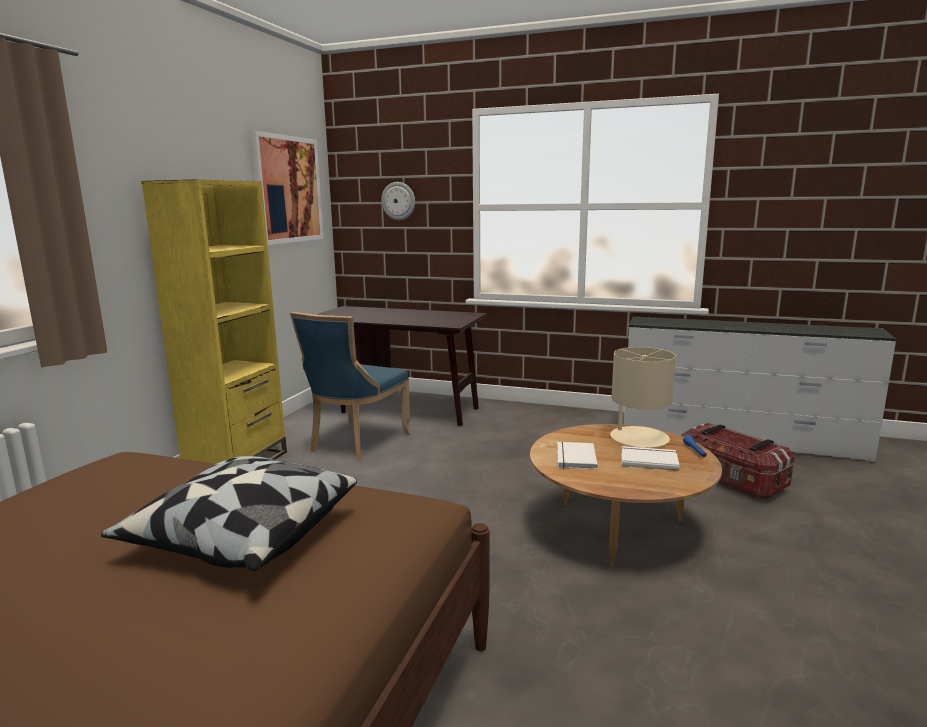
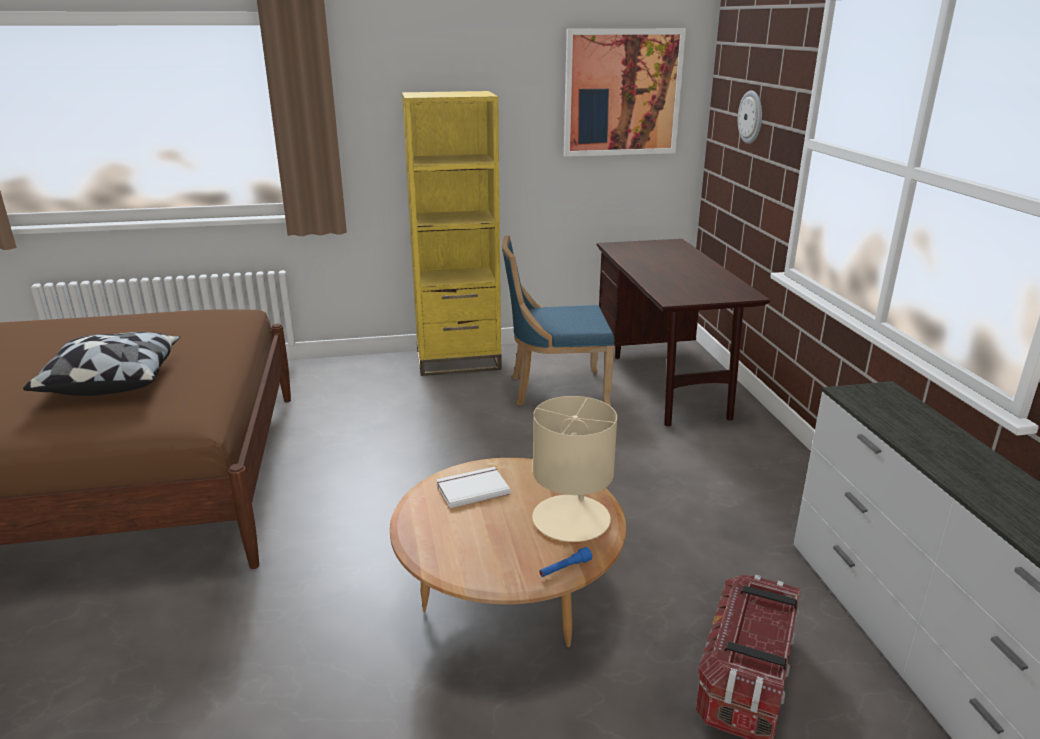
camera: 60 degrees right, 10 degrees up
(648, 459) = (506, 537): white book -> none

